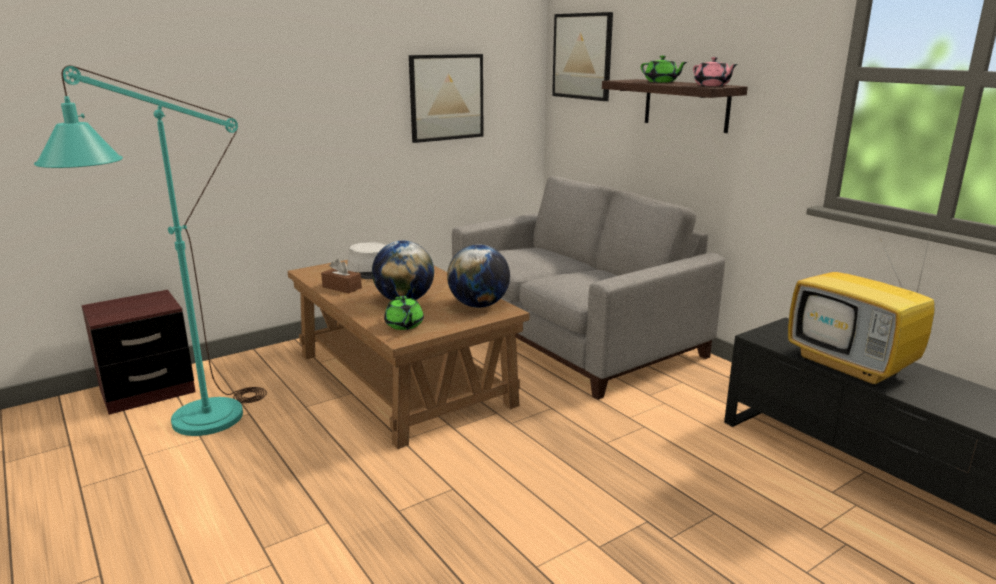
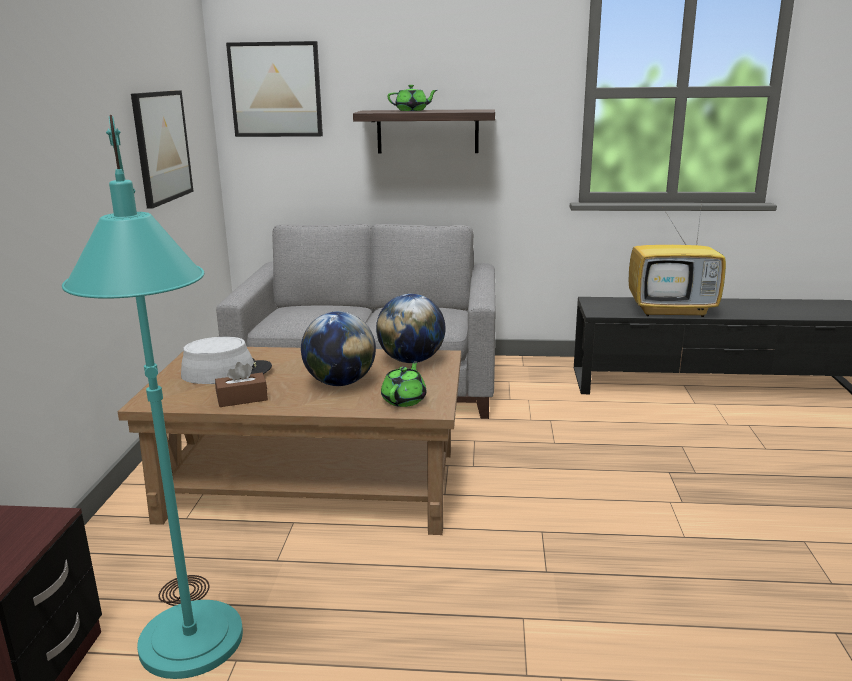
camera: 50 degrees left, 0 degrees up
(404, 325) = (404, 400): green teapot -> green teapot turned 90 degrees counterclockwise
(712, 85) = (476, 110): pink teapot -> none

